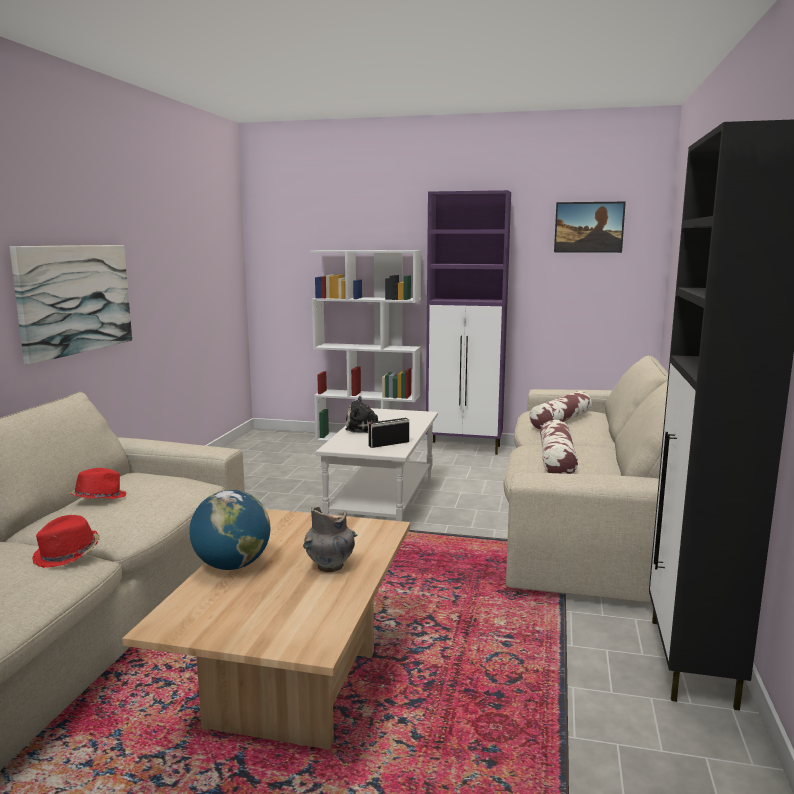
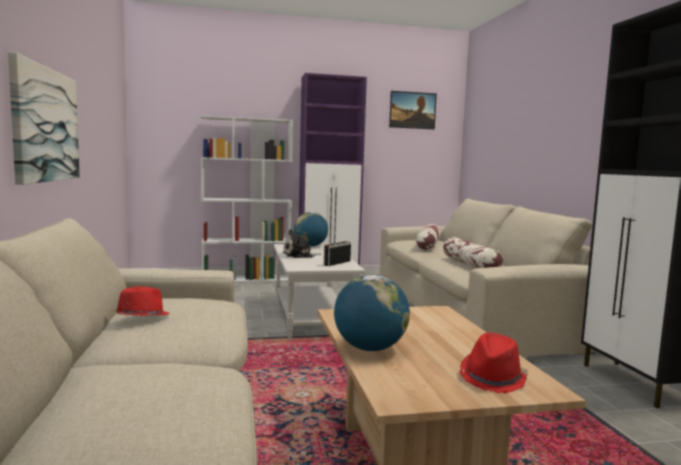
camera: 25 degrees left, 5 degrees down
(67, 554) = (191, 363): red hat -> red hat (493, 378)
(330, 566) = (448, 338): grey vase -> none
(402, 414) = (310, 246): none -> globe

